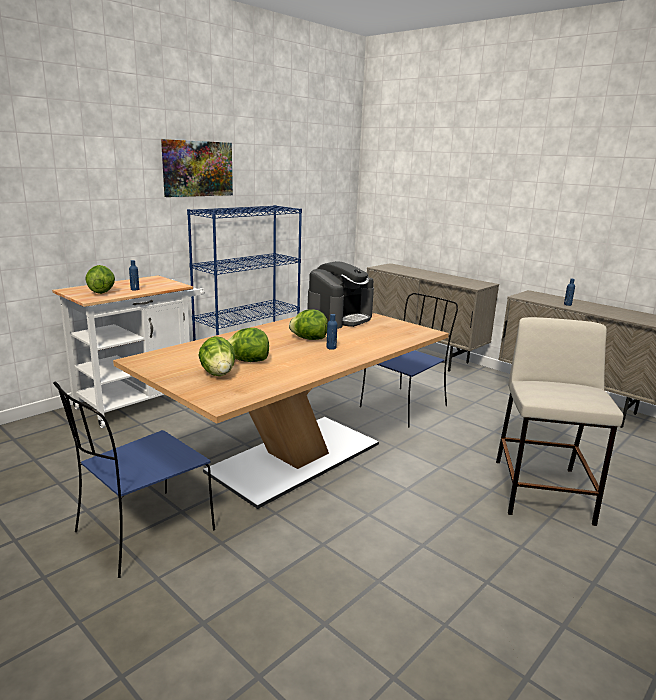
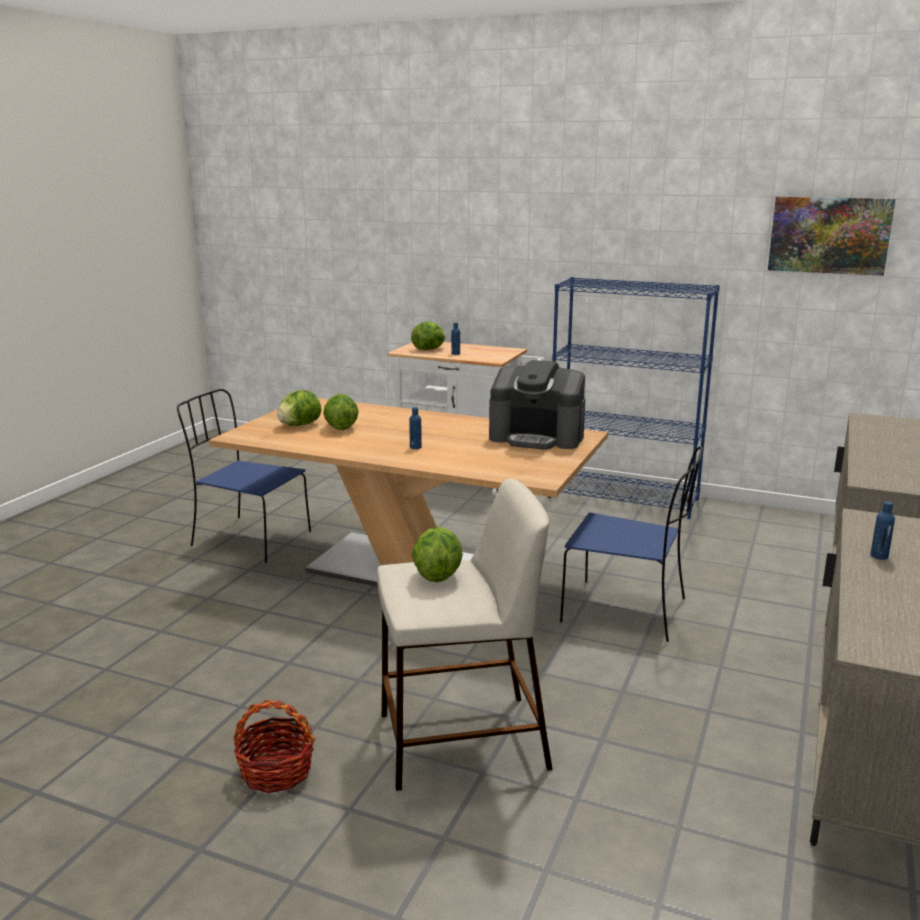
camera: 70 degrees right, 0 degrees up
(197, 168) = (598, 228): picture -> picture (829, 235)
(309, 339) = (435, 436): lettuce -> lettuce (437, 575)
(580, 574) = (276, 771): none -> basket

